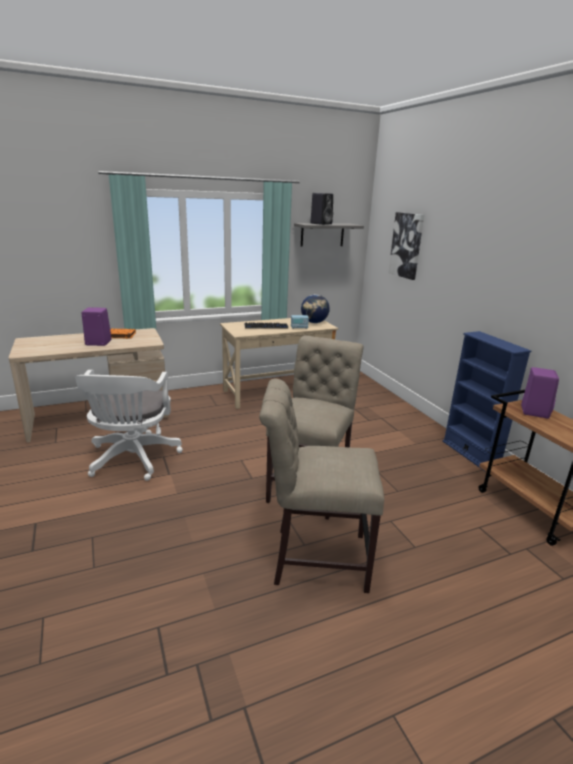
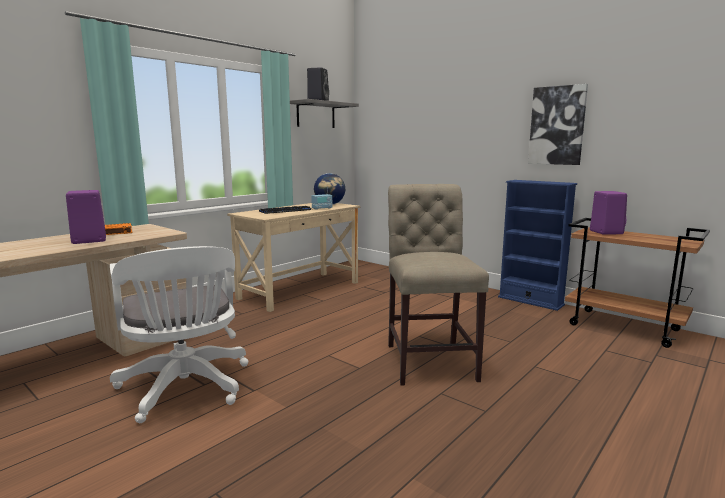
camera: 25 degrees left, 10 degrees down
(314, 557) = (508, 419): beige chair -> none
(406, 245) = (408, 118): picture -> picture (557, 125)

